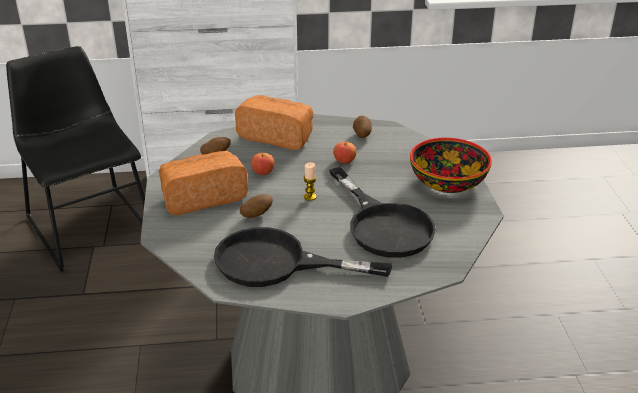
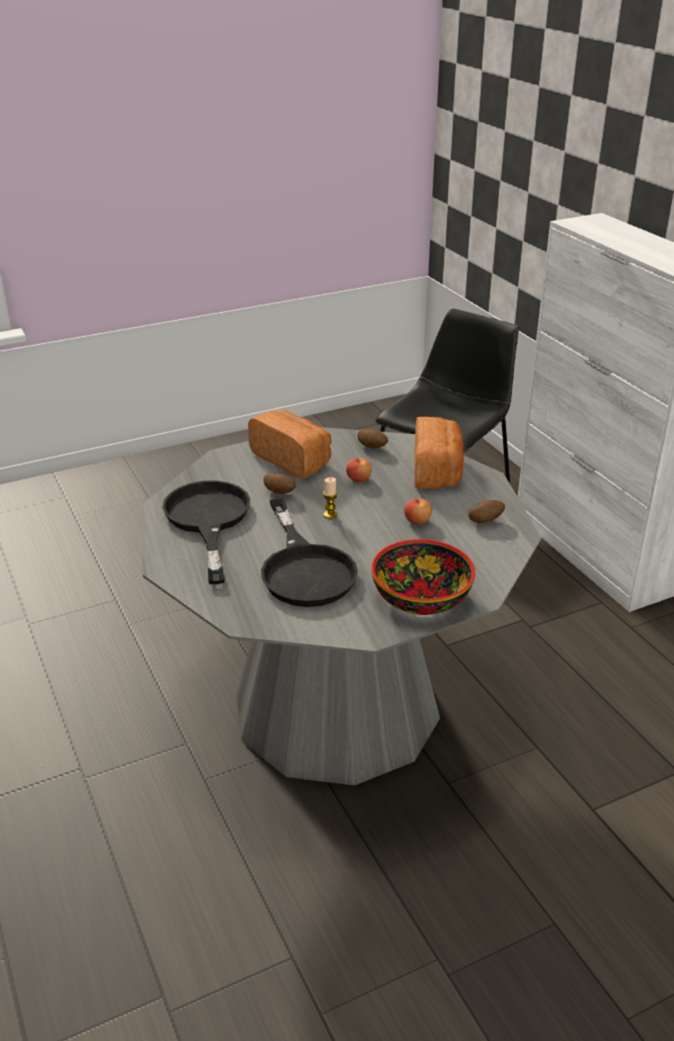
camera: 70 degrees right, 0 degrees up
(383, 224) = (304, 568): black frying pan -> black frying pan turned 60 degrees counterclockwise

